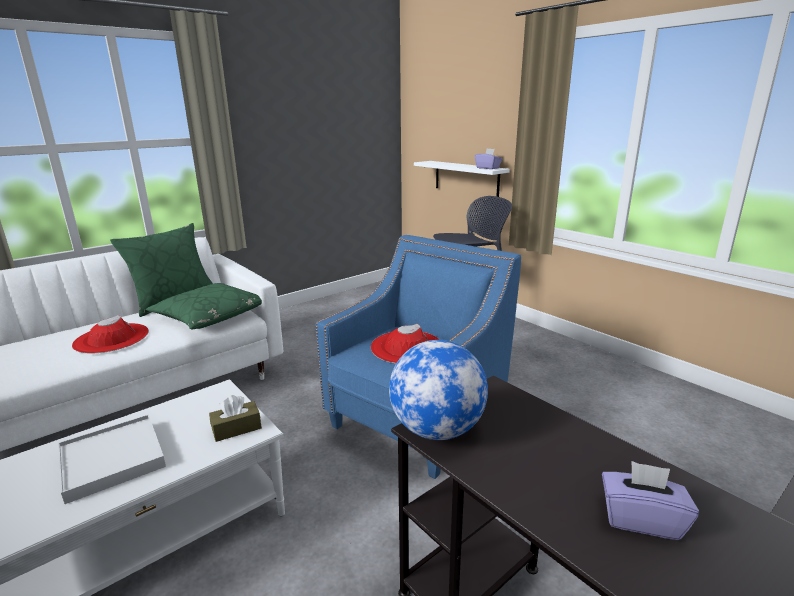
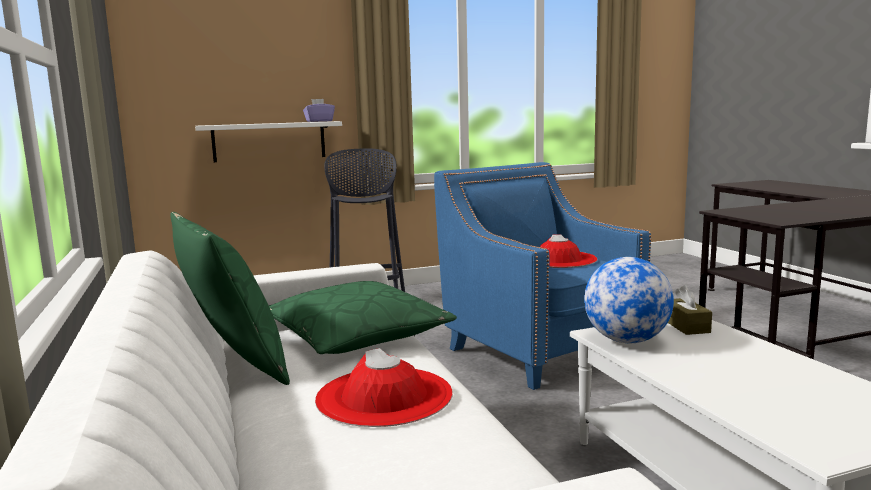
camera: 70 degrees left, 10 degrees down
(112, 460) = (752, 373): white tray -> none
(437, 429) = (779, 220): globe -> globe (626, 341)
(640, 519) = (846, 207): purple tissue box -> none

